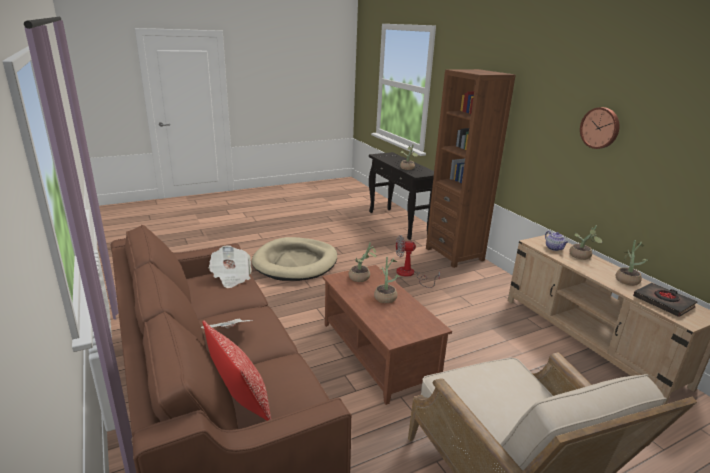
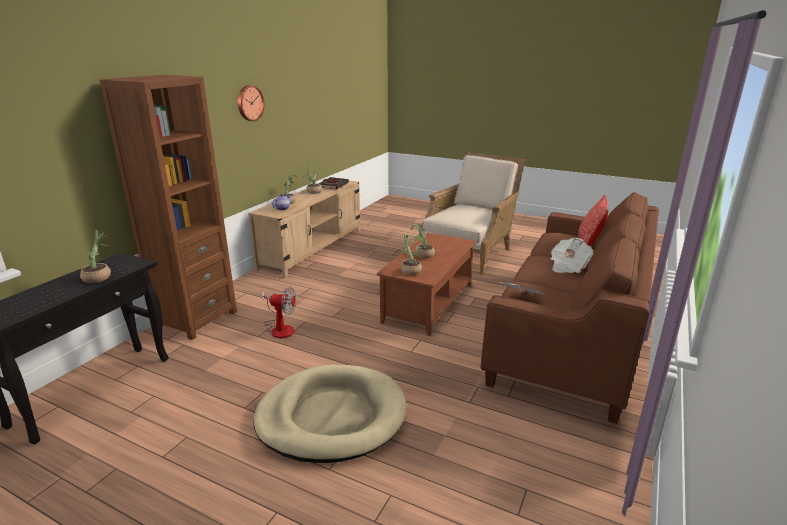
camera: 125 degrees left, 0 degrees up
(410, 275) = (280, 328): fan -> fan turned 45 degrees counterclockwise

